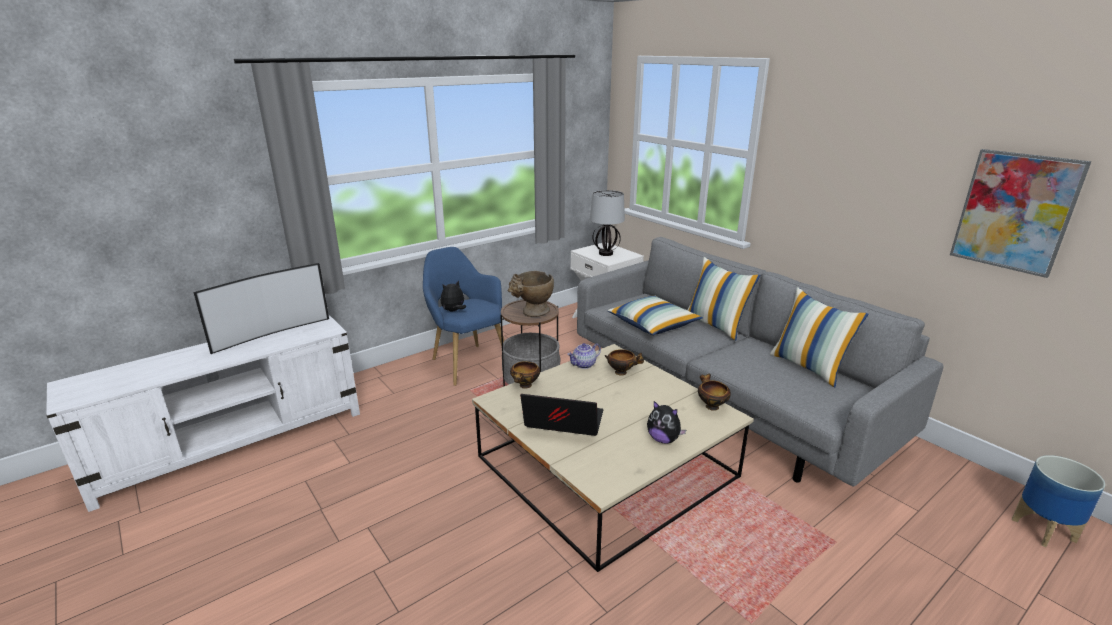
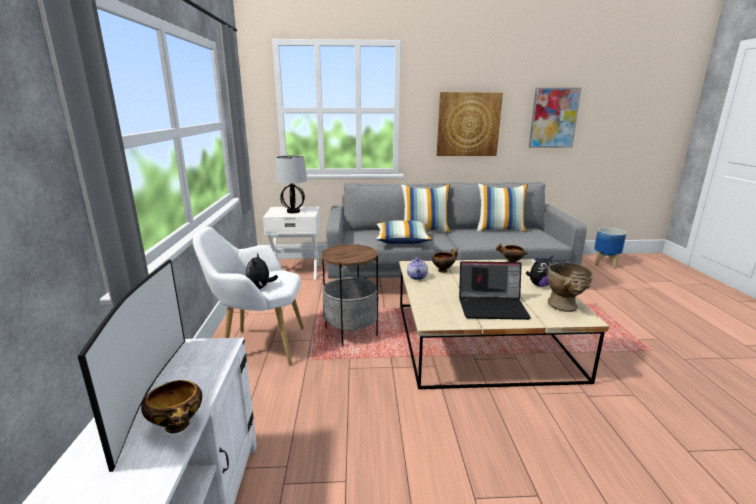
camera: 55 degrees left, 5 degrees down
(467, 361) = (259, 345): blue armchair -> white armchair
(525, 386) = (423, 304): bowl -> bowl (178, 427)
(532, 313) = (357, 253): beige vase -> beige vase (565, 307)
(562, 423) = (493, 307): laptop -> laptop turned 135 degrees counterclockwise
(847, 193) = (468, 124): none -> picture

